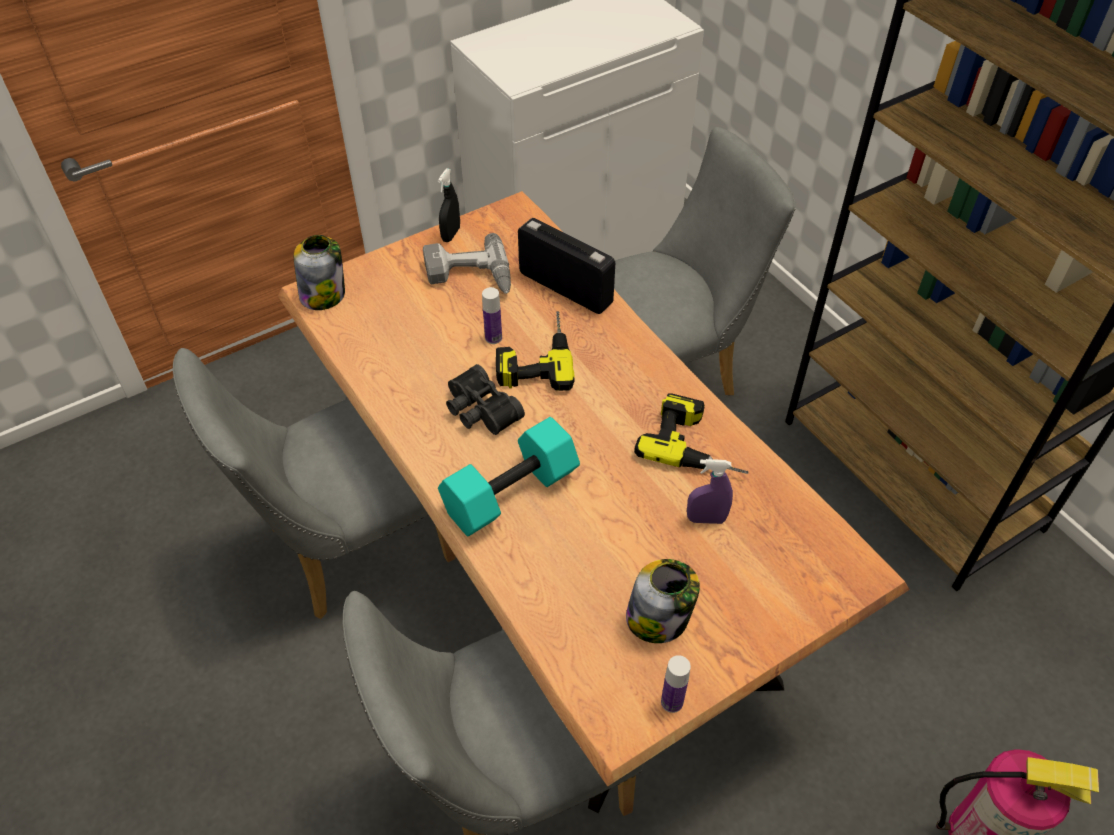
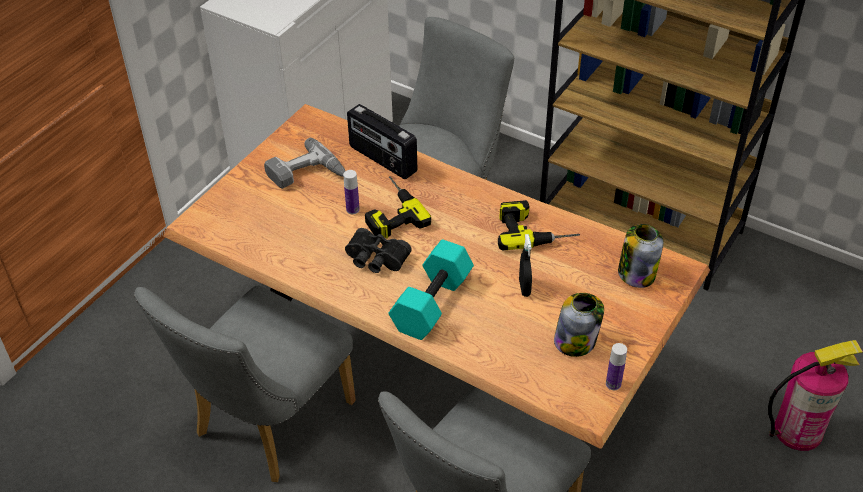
camera: 25 degrees left, 5 degrees down
(323, 294) = (204, 221): jar -> jar (636, 273)
(451, 234) = (272, 150): black spray bottle -> black spray bottle (524, 288)
(566, 287) = (382, 160): radio -> radio turned 150 degrees counterclockwise
(706, 519) = (568, 273): purple spray bottle -> none

